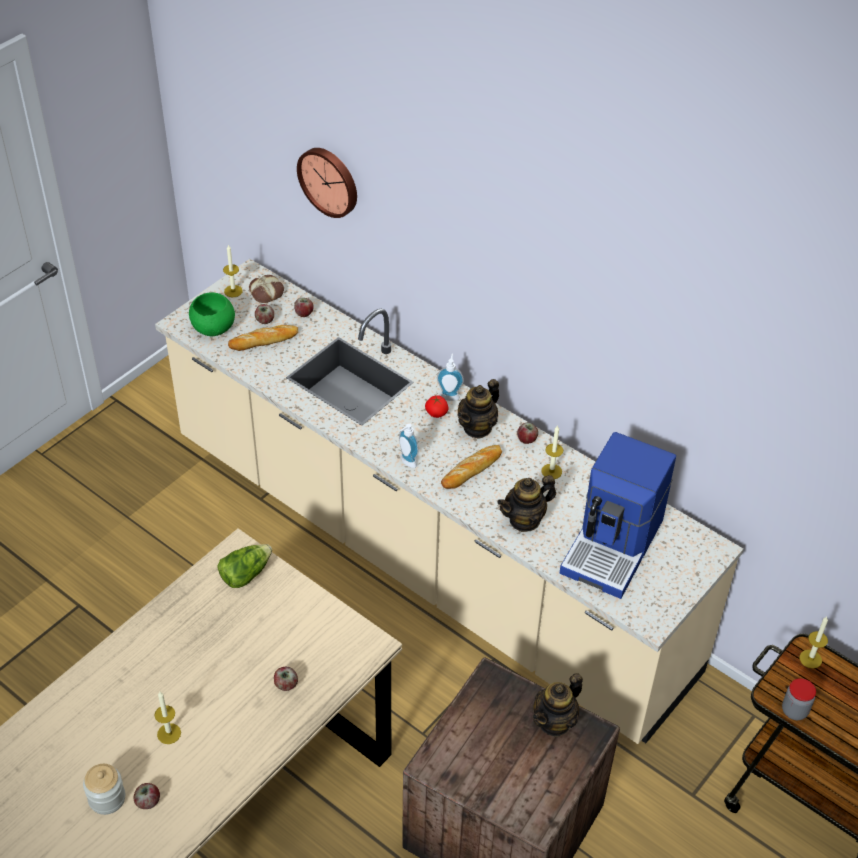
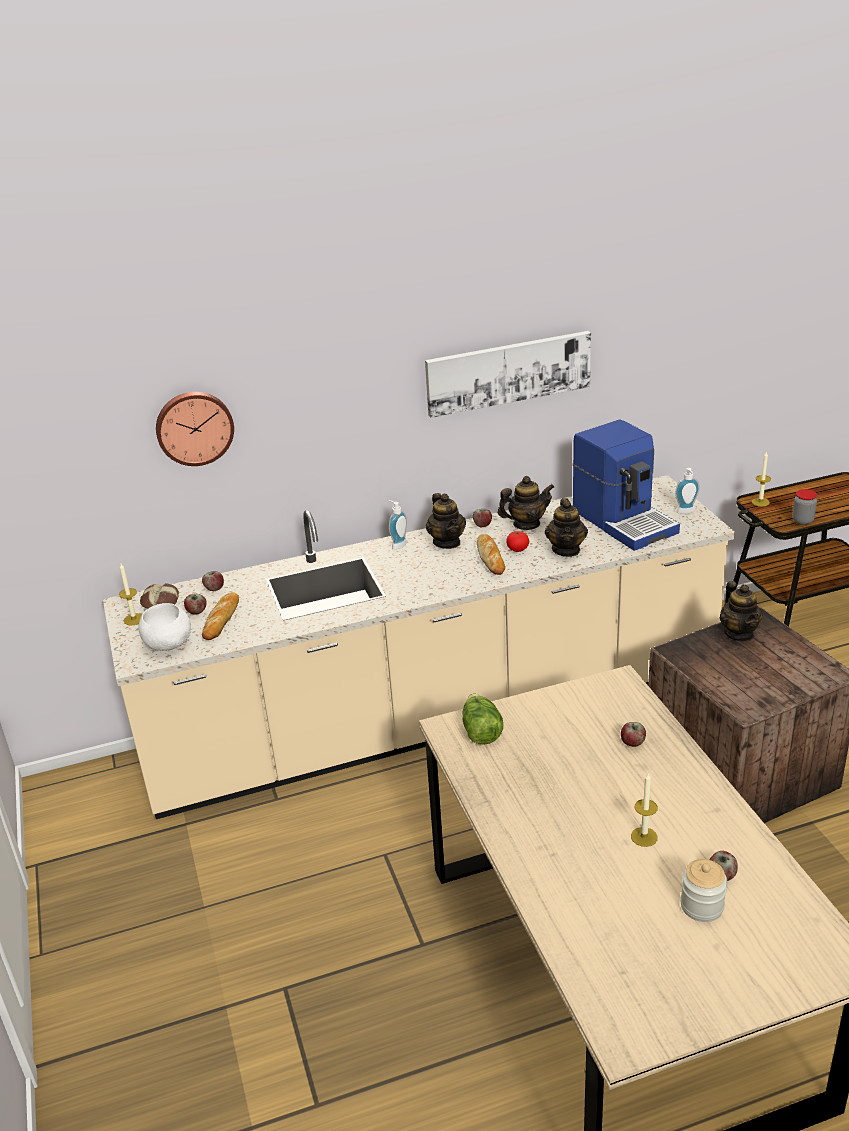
camera: 55 degrees left, 15 degrees down
(212, 327) = (167, 644): green bowl -> white bowl
(406, 462) = (452, 586): soap dispenser -> soap dispenser (686, 512)
(436, 413) = (411, 556): tomato -> tomato (517, 549)
(551, 471) = (526, 524): candle -> teapot
(597, 328) = (508, 372): none -> picture

